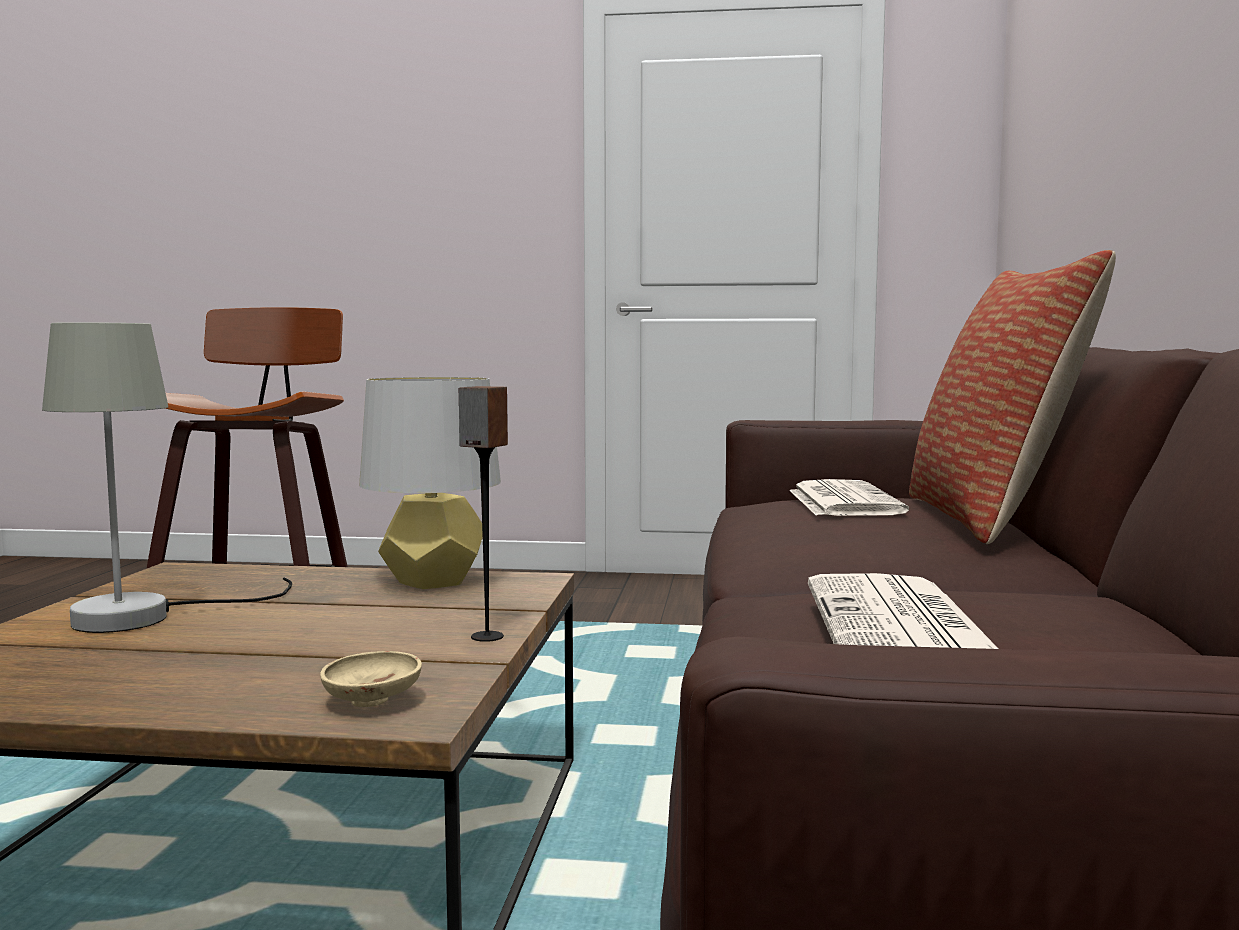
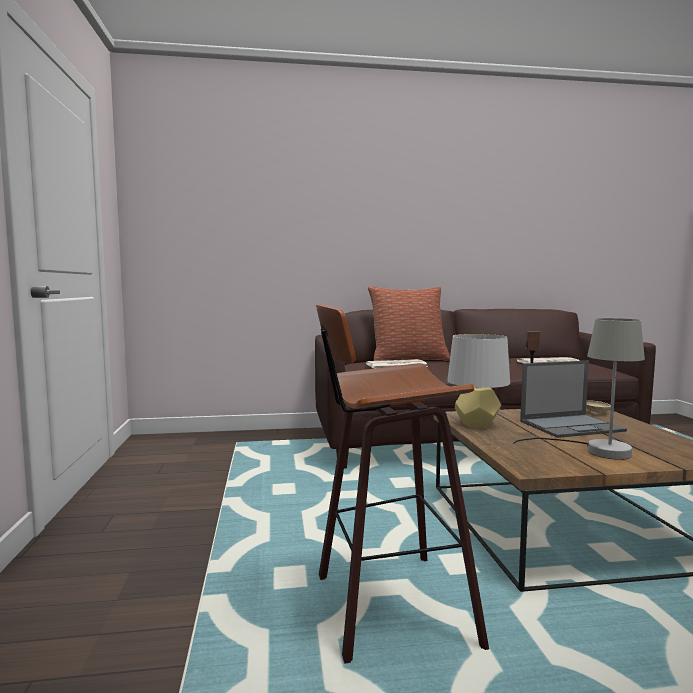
camera: 105 degrees left, 0 degrees up
(304, 640) = (572, 426): none -> laptop

